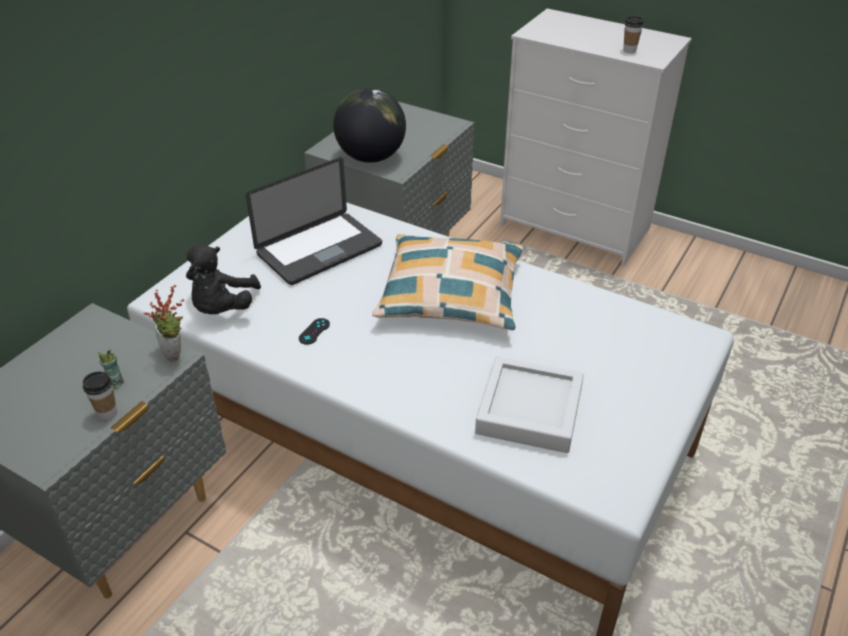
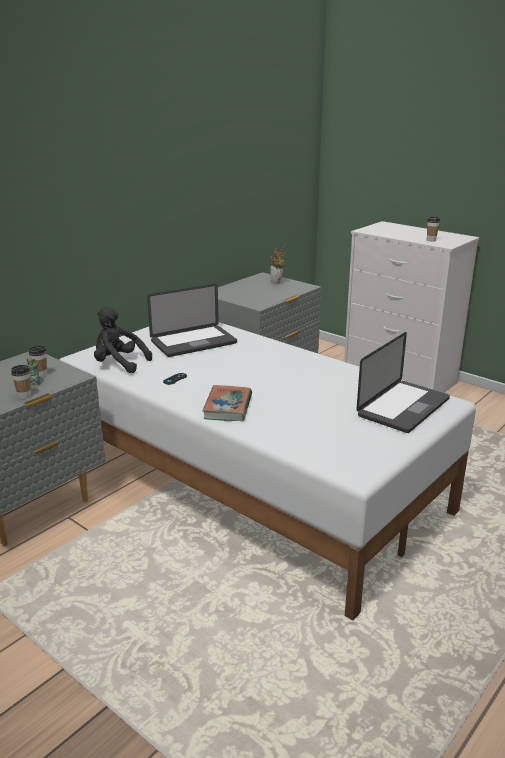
camera: 10 degrees right, 15 degrees down
(119, 362) = (41, 375): none -> cup
(176, 354) = (78, 374): potted plant -> potted plant (277, 282)
(222, 308) = (119, 364): black plush toy -> black plush toy turned 90 degrees clockwise
(371, 157) = (243, 298): globe -> none
(406, 382) = (228, 407): none -> book
(451, 294) = (275, 369): pillow -> none
(529, 410) = (309, 427): grey tray -> none
(644, 354) = (403, 407): none -> laptop

